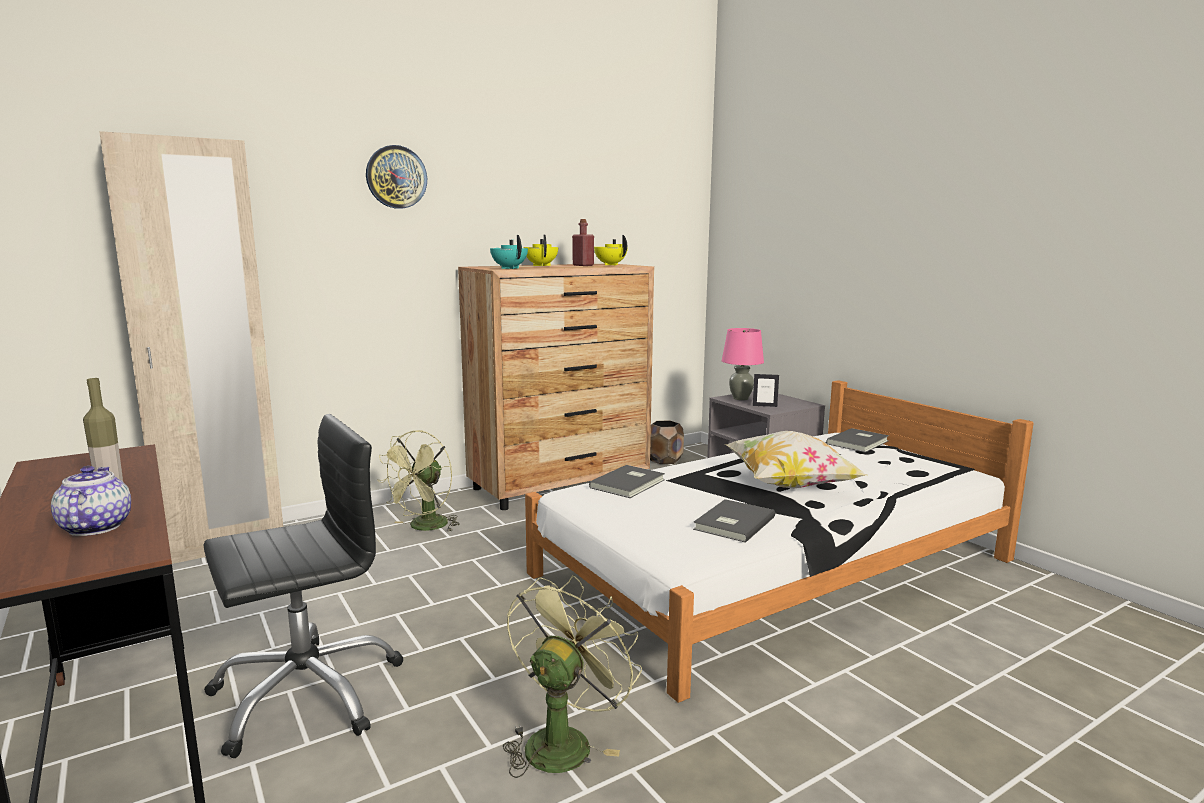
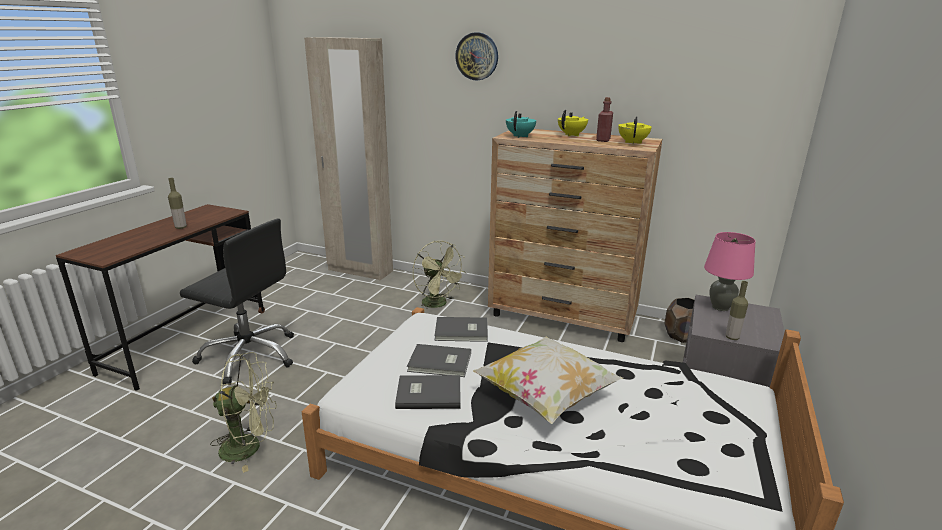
camera: 55 degrees right, 10 degrees up
(95, 527) = (133, 243): teapot -> none
(424, 527) = (438, 304): green fan -> green fan turned 120 degrees counterclockwise
(764, 406) = (718, 324): picture frame -> none
(788, 408) = (732, 337): none -> bottle
(859, 442) = (735, 406): grey book -> grey book (440, 363)

